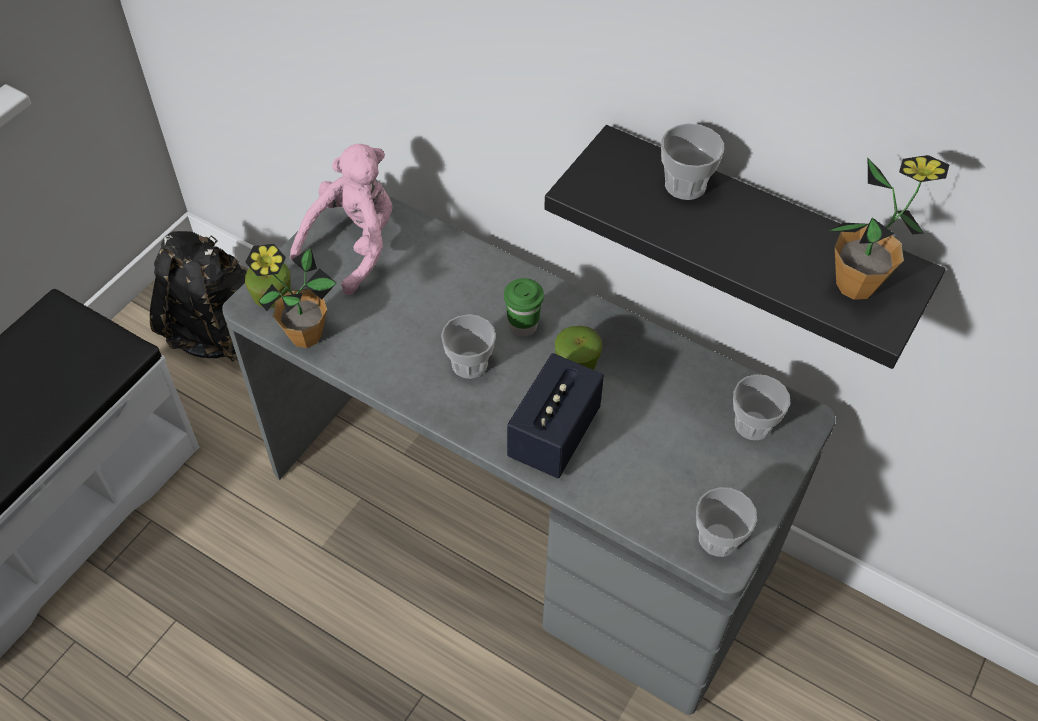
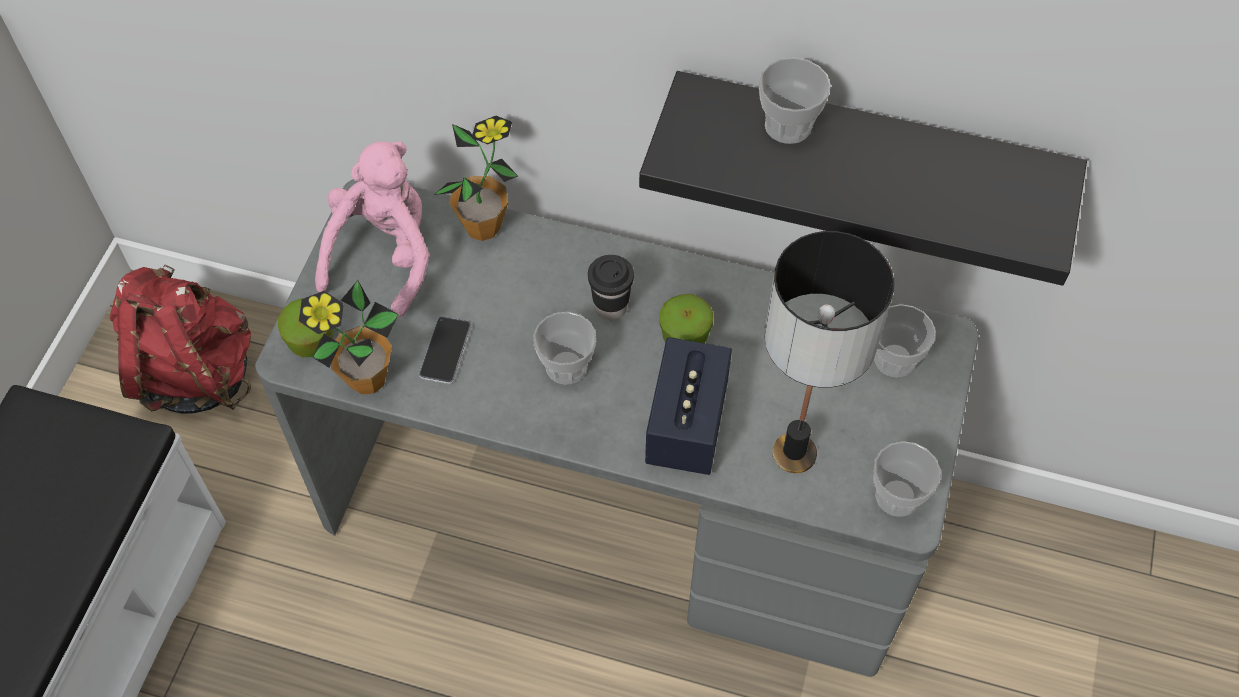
camera: 15 degrees left, 5 degrees up
(217, 329) = (196, 373): black backpack -> red backpack
(376, 329) = (445, 351): none -> phone
(523, 326) = (611, 307): green cup -> black cup
(640, 480) = (795, 453): none -> table lamp
(856, 285) = (1003, 201): potted plant -> potted plant (483, 226)

